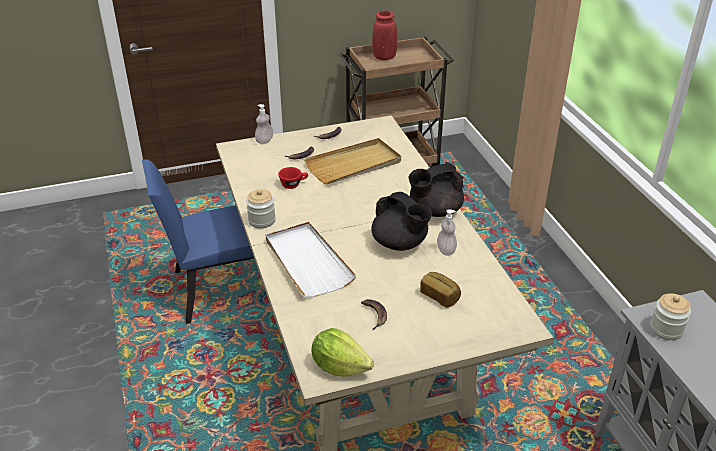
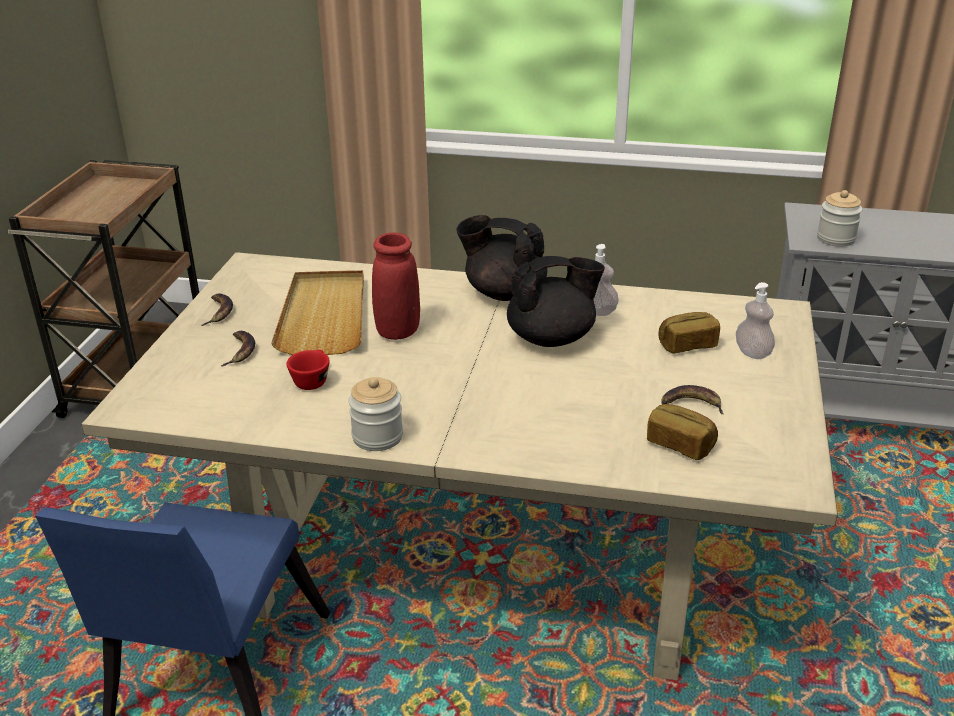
camera: 60 degrees left, 5 degrees down
(264, 141) = (149, 372): soap dispenser -> soap dispenser (752, 353)
(307, 262) = (527, 424): white tray -> none
(329, 321) = (680, 444): none -> bread
(339, 366) = (783, 463): lettuce -> none
(384, 57) = (78, 207): red vase -> red vase (398, 331)
(434, 210) = (504, 293): black teapot -> black teapot turned 105 degrees clockwise

